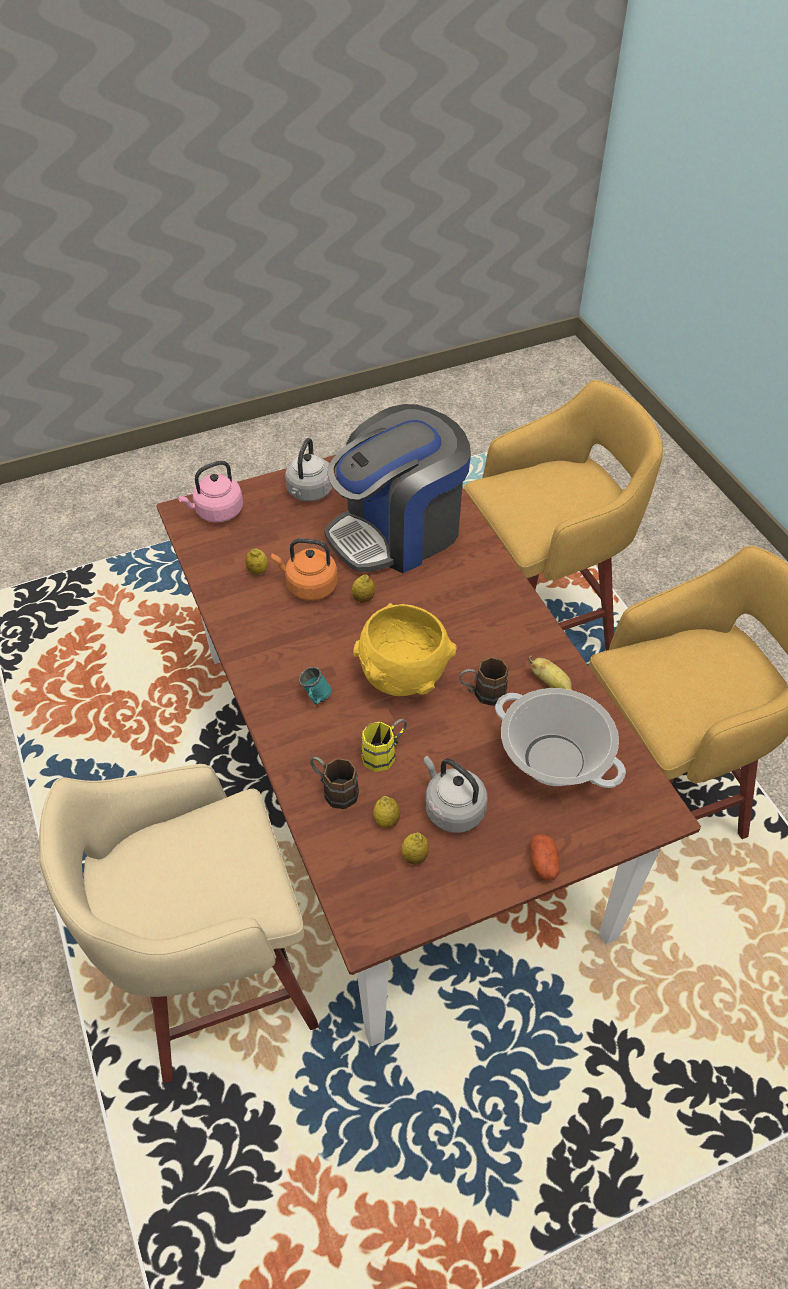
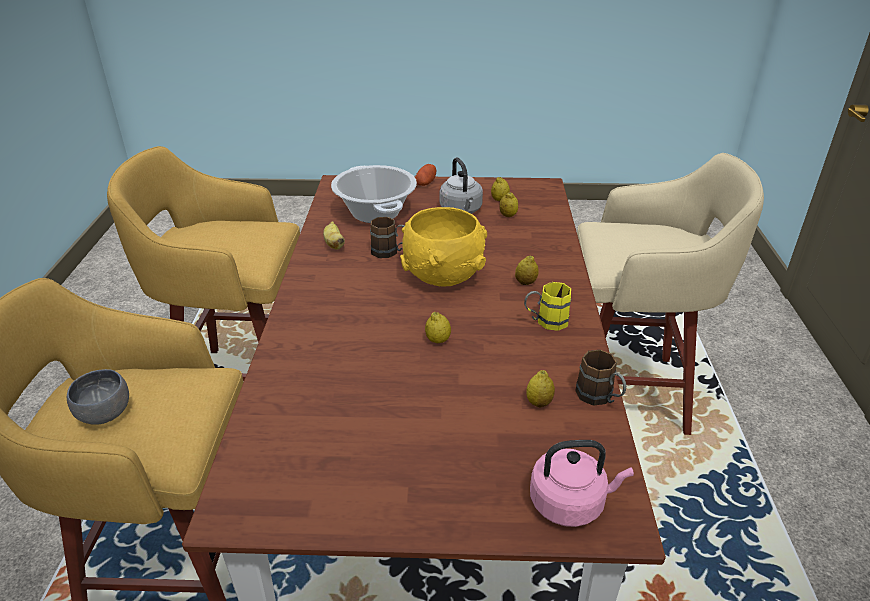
camera: 155 degrees left, 15 degrees down
(309, 492) = (425, 488): grey kettle -> none
(309, 586) = (487, 368): orange kettle -> none
(315, 698) = (525, 282): turquoise mug -> lemon
(334, 790) = (536, 235): brown mug -> brown mug (599, 398)
(385, 753) = (488, 242): yellow mug -> yellow mug (545, 322)
(398, 532) = (351, 395): coffee machine -> none
(561, 486) = (105, 415): none -> grey bowl

